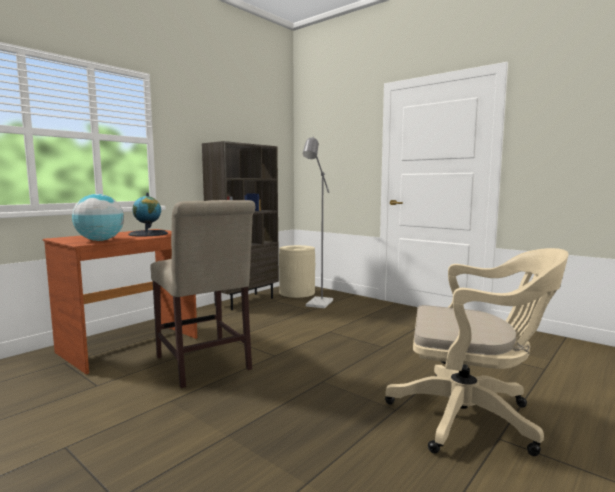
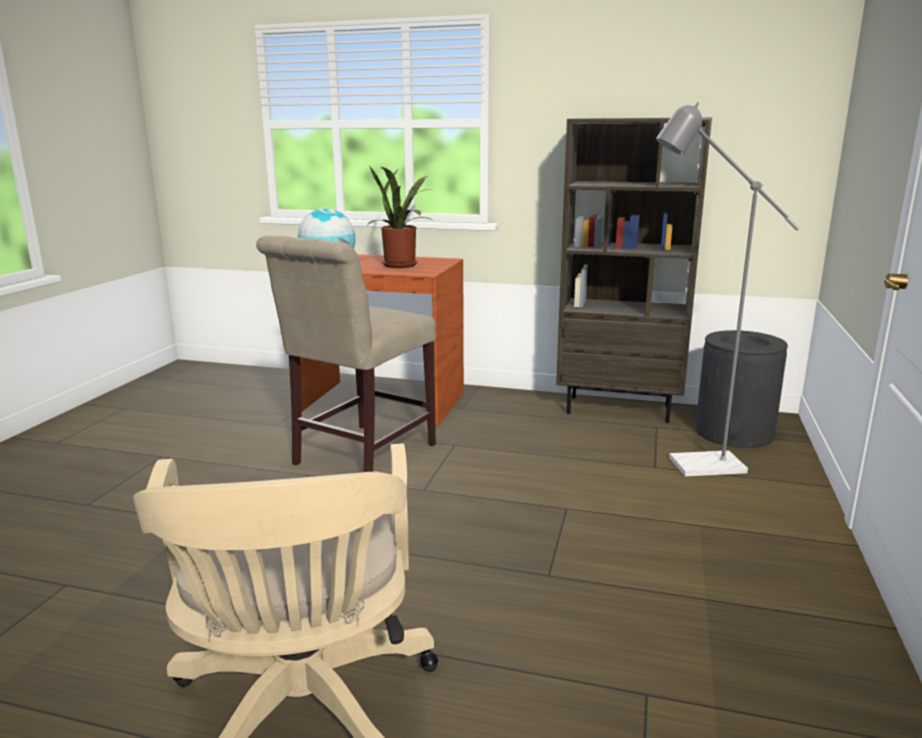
camera: 65 degrees right, 10 degrees up
(148, 234) = (403, 266): globe -> potted plant
(297, 293) = (734, 432): beige trash can -> black trash can

